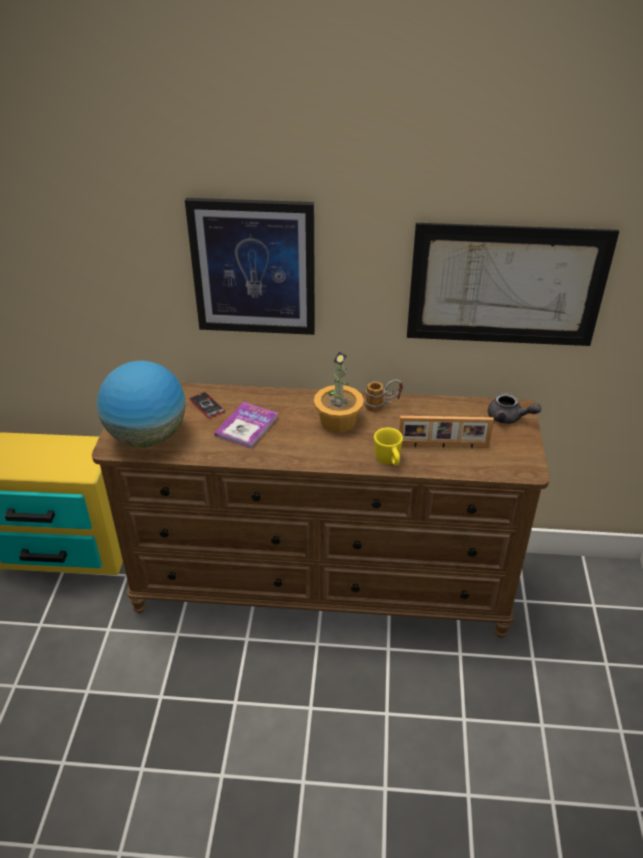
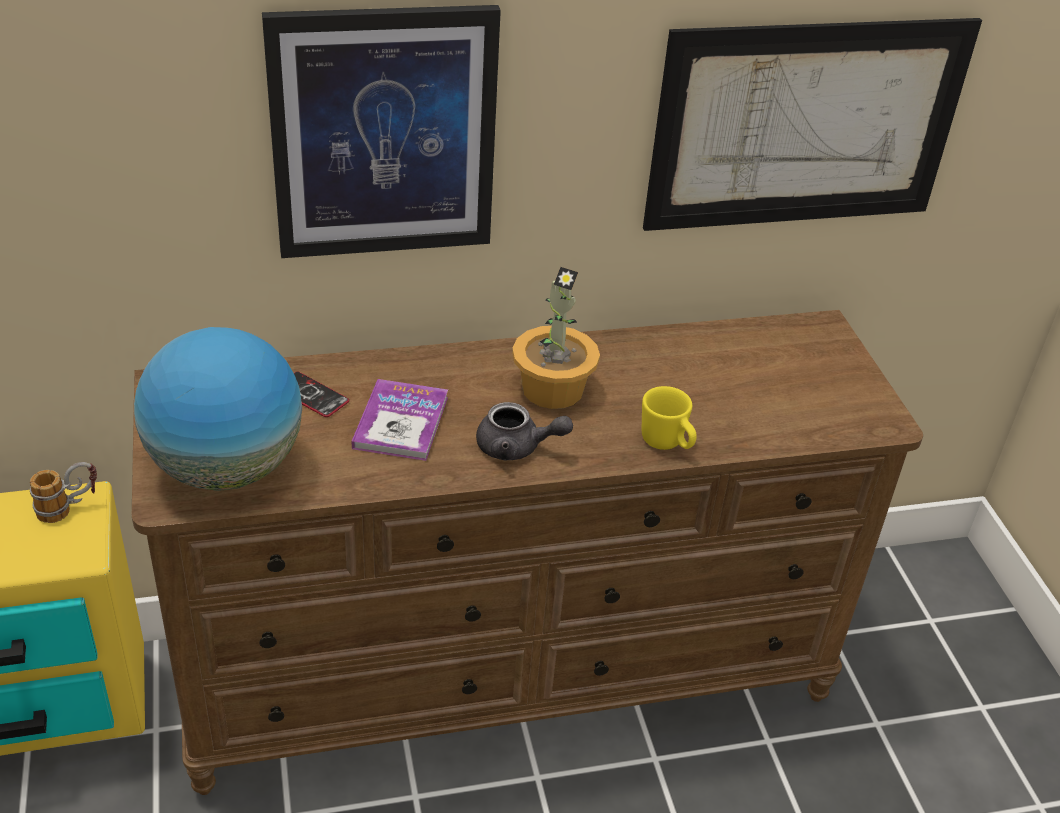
camera: 20 degrees left, 0 degrees up
(383, 406) = (613, 352): mug -> mug (69, 508)
(443, 446) = (740, 405): picture frame -> none
(509, 418) = (817, 344): grey teapot -> grey teapot (517, 448)

